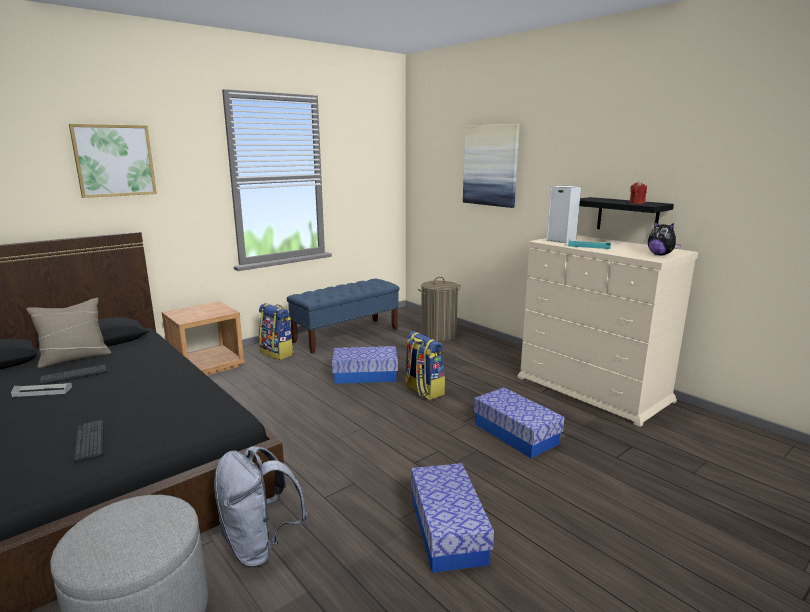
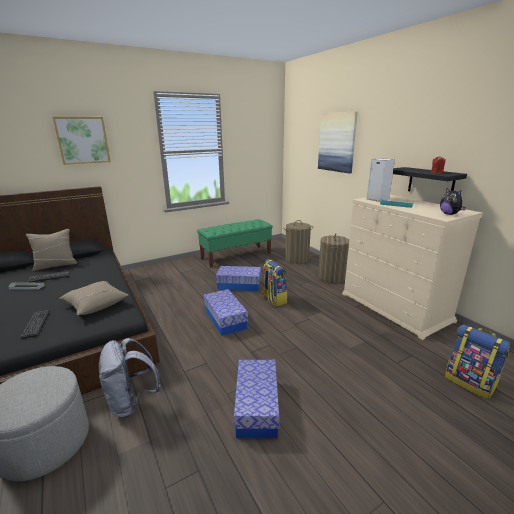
camera: 10 degrees right, 5 degrees up
(175, 408) = (95, 304): none -> beige pillow
(207, 366) = (144, 272): brown nightstand -> none
(278, 353) = (189, 266): backpack -> backpack (470, 382)
(346, 335) = (236, 256): blue bench -> green bench
(496, 356) = (331, 277): none -> laundry basket
(516, 434) = (327, 337): storage box -> storage box (225, 319)

